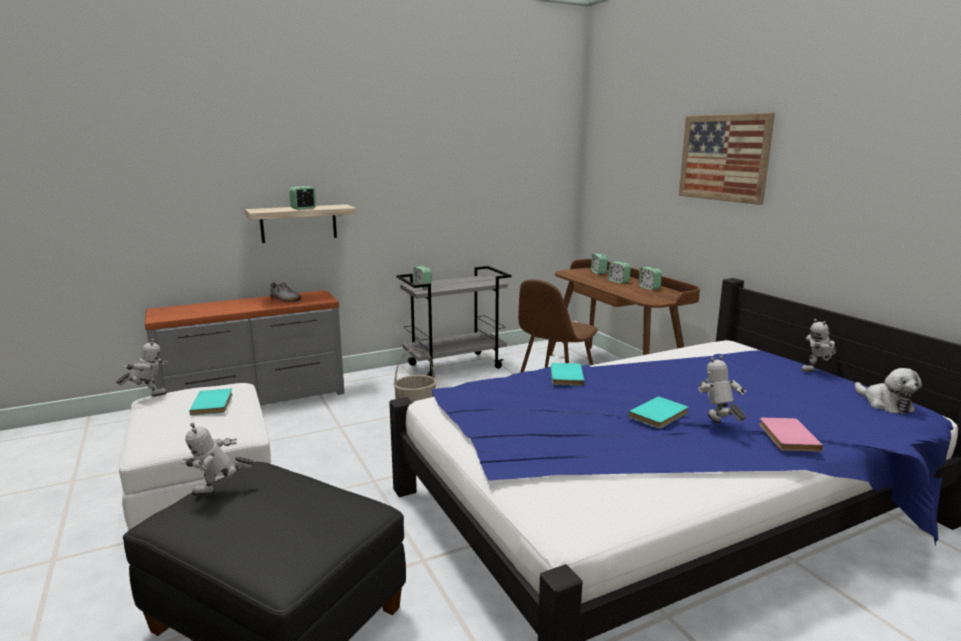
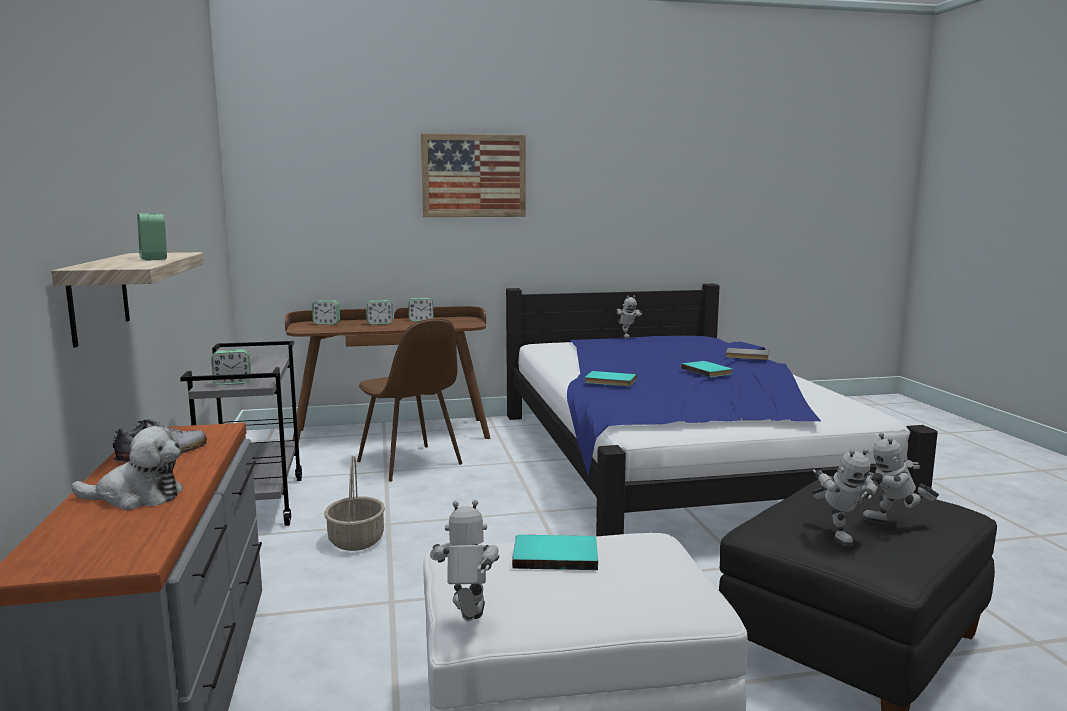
camera: 75 degrees left, 5 degrees down
(718, 426) = (729, 364): toy robot -> toy robot (894, 524)
(786, 436) = (746, 356): pink book -> grey book
(885, 404) = (690, 338): plush toy -> plush toy (137, 497)

